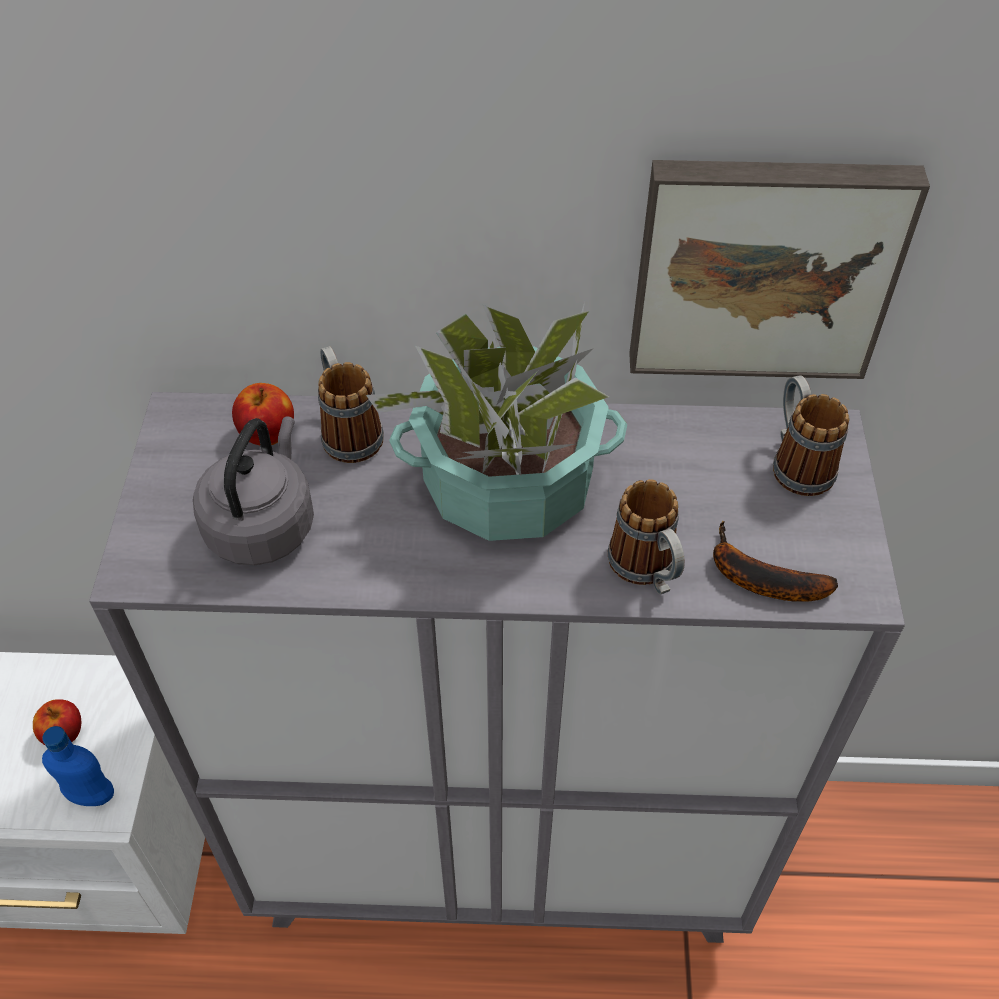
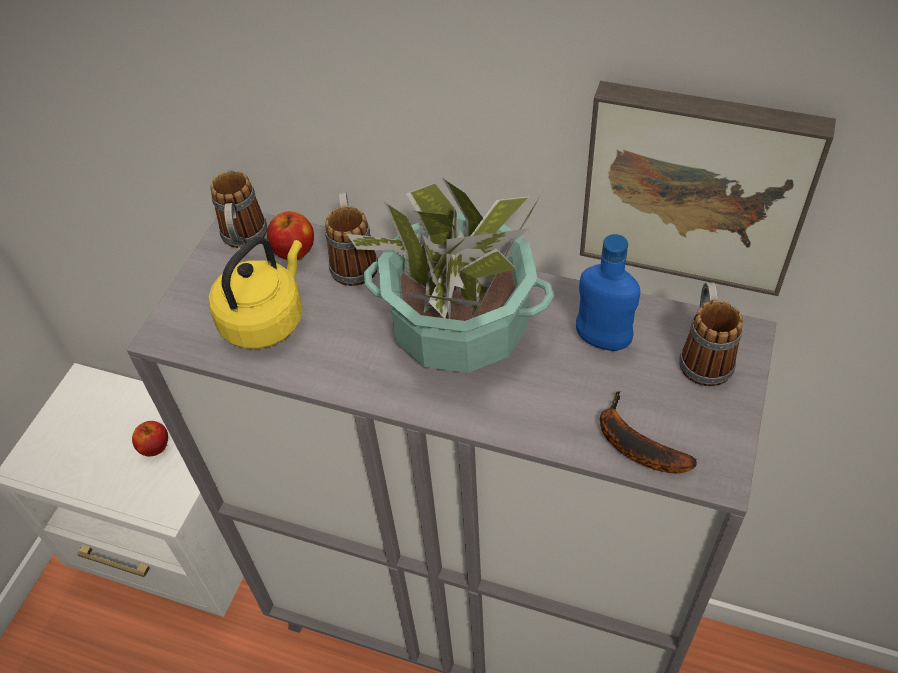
camera: 20 degrees right, 0 degrees up
(91, 795) = (160, 496): blue bottle -> blue bottle (602, 340)
(263, 524) = (266, 319): grey kettle -> yellow kettle
(647, 571) = (544, 418): mug -> mug (244, 241)

